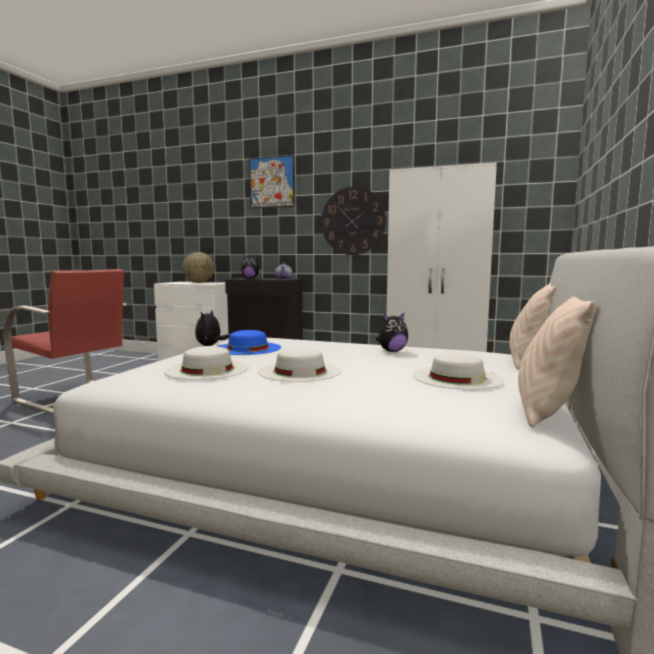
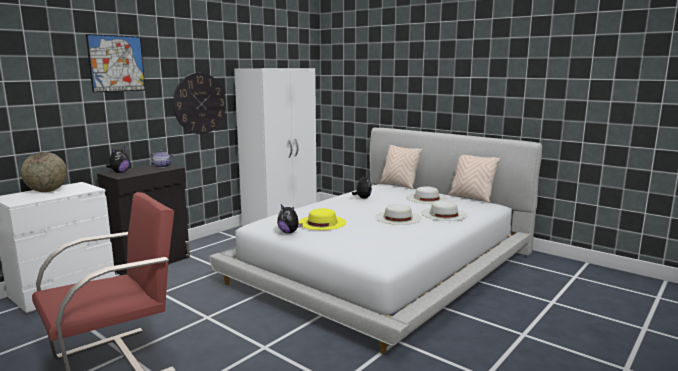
camera: 70 degrees left, 5 degrees up
(207, 369) = (379, 234): white hat -> white hat (444, 214)
(248, 348) = (322, 222): blue hat -> yellow hat

